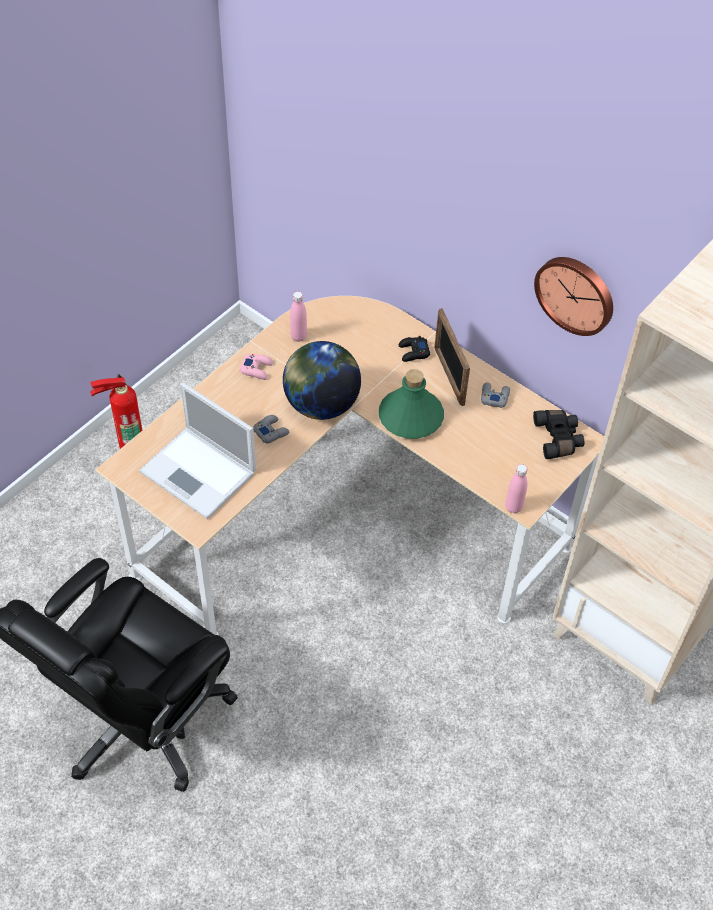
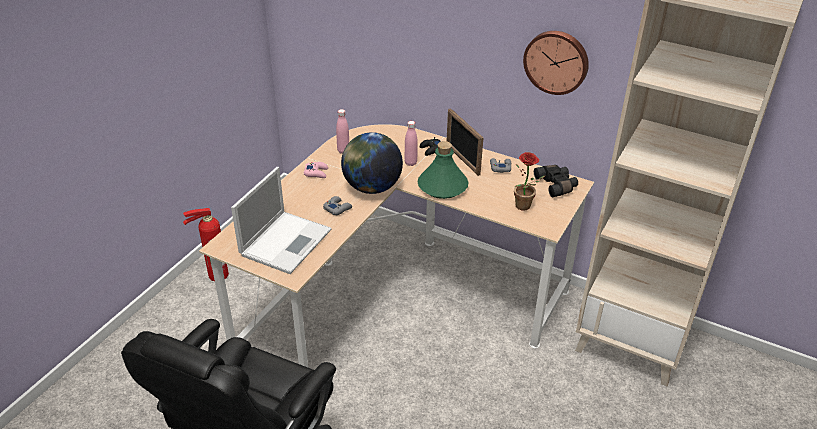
camera: 10 degrees left, 15 degrees down
(200, 473) = (286, 241): laptop -> laptop turned 90 degrees counterclockwise
(504, 469) = (523, 208): none -> potted plant
(513, 507) = (540, 230): pink bottle -> pink bottle (410, 163)

